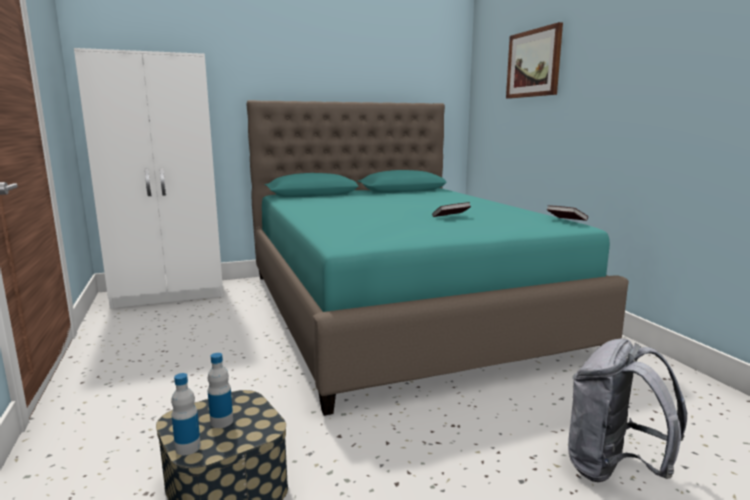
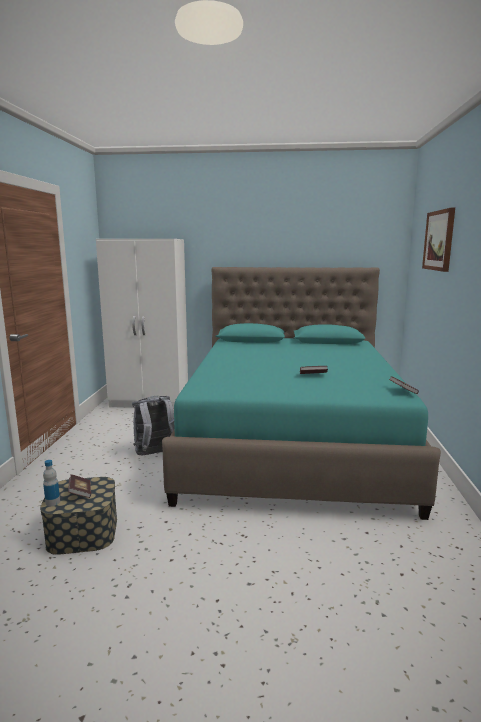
camera: 25 degrees right, 0 degrees up
(221, 421) = (80, 493): bottle -> book
(613, 469) = (323, 598): grey backpack -> grey backpack (155, 454)

